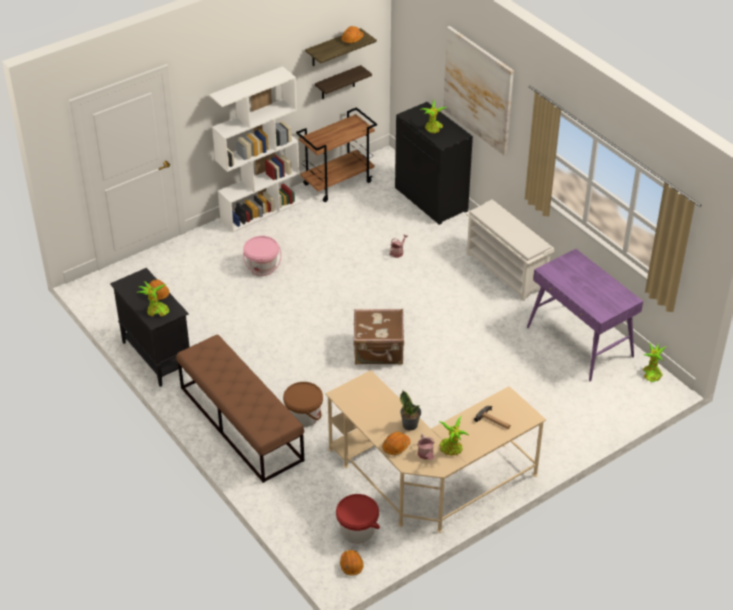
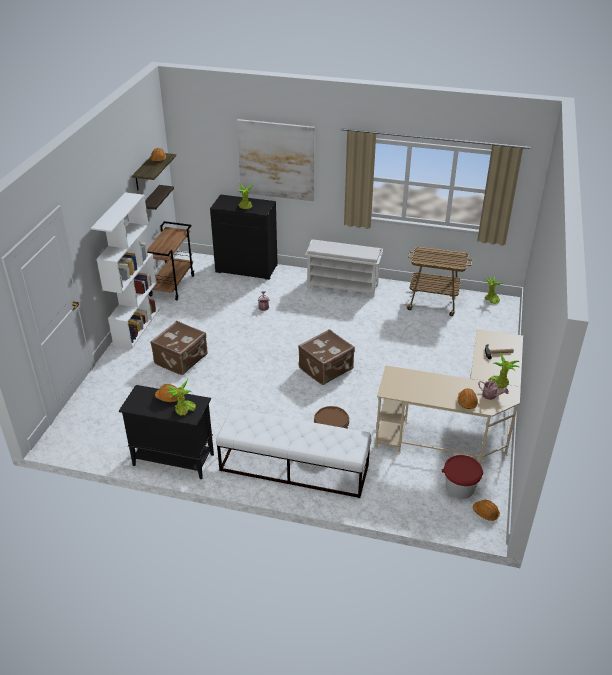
camera: 40 degrees left, 5 degrees down
(240, 423) = (293, 468): brown bench -> white bench
(262, 267) = (182, 359): pink bucket -> brown suitcase
(410, 424) = (456, 383): potted plant -> none
(580, 342) = (434, 302): purple desk -> cart

